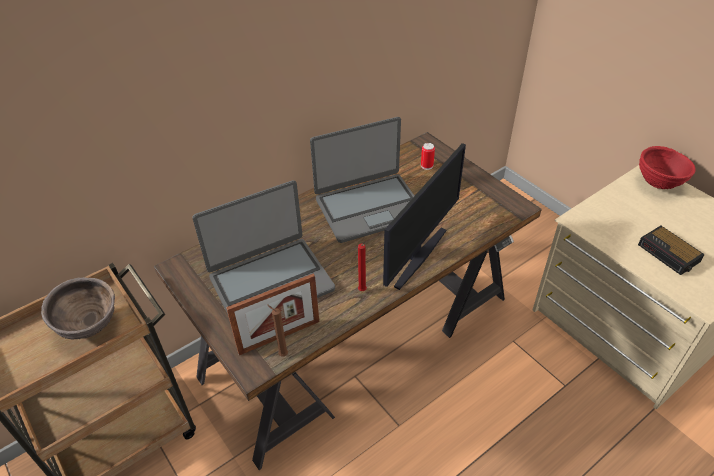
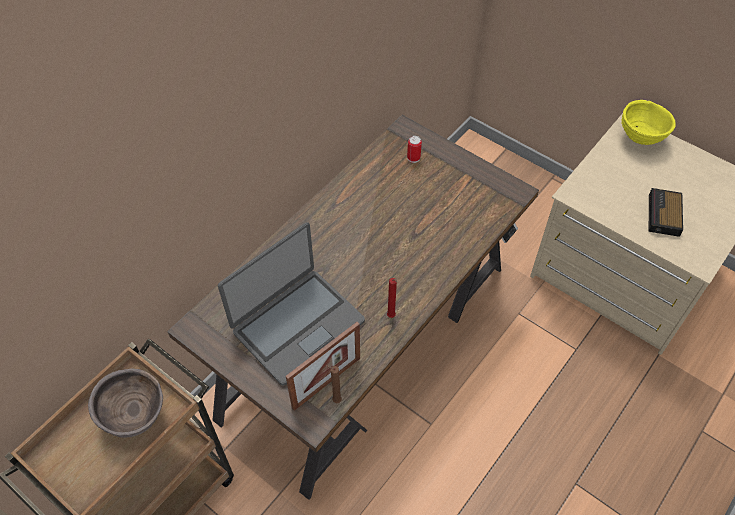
camera: 15 degrees left, 10 degrees up
(369, 207) = (369, 219): laptop -> none
(418, 256) = (434, 267): monitor -> none
(658, 184) = (640, 138): red bowl -> yellow bowl
(669, 254) = (663, 216): alarm clock -> alarm clock turned 60 degrees clockwise

